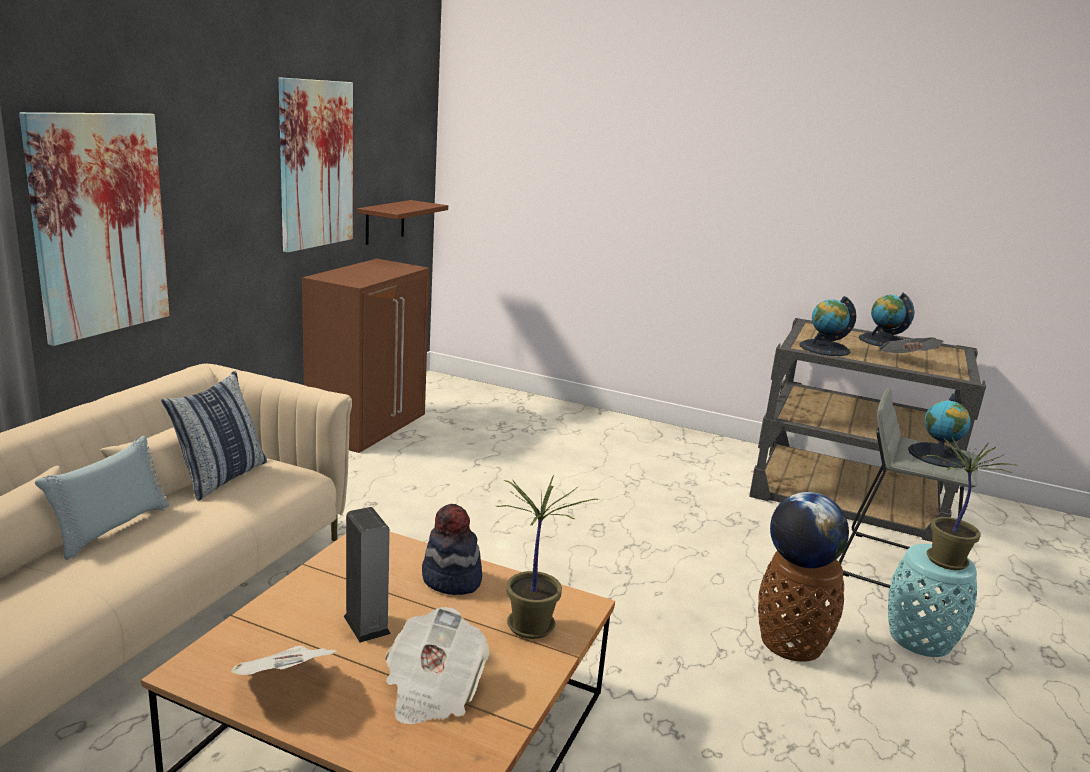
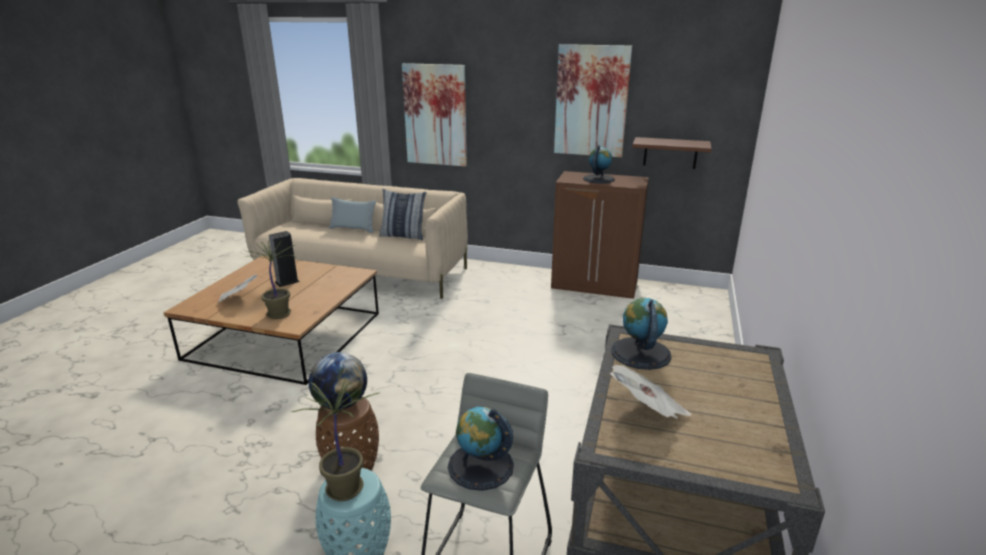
camera: 85 degrees right, 5 degrees up
(285, 682) = (253, 274): newspaper -> none
(451, 580) = (322, 294): hat -> none
(882, 341) = (737, 405): globe -> globe (598, 179)

